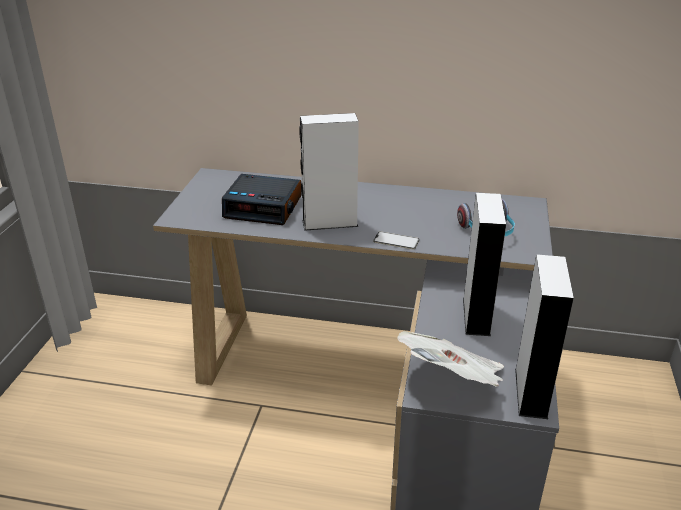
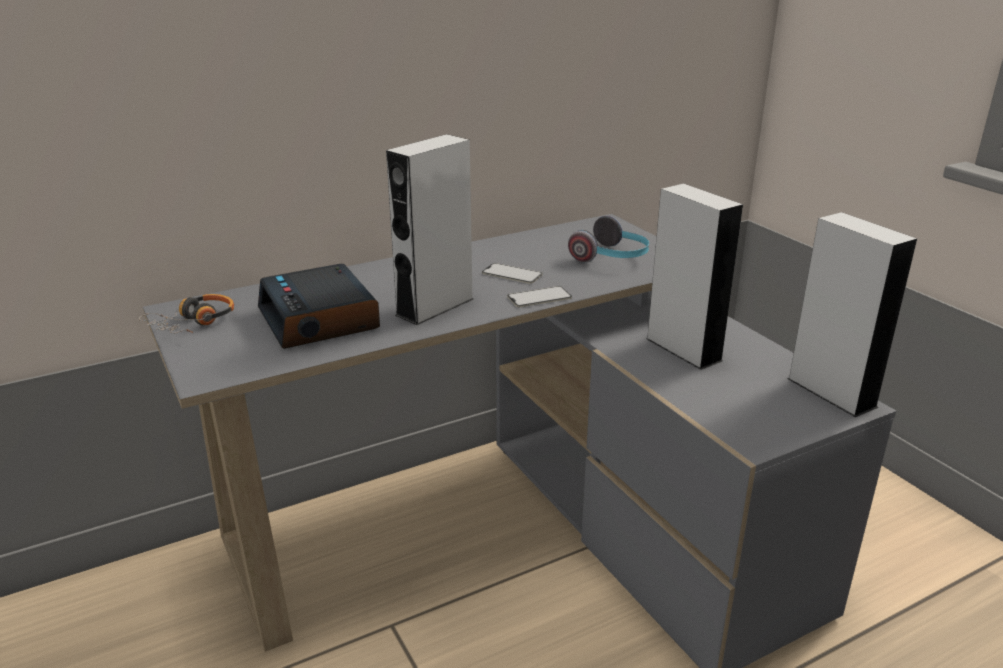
camera: 40 degrees left, 5 degrees down
(208, 186) = (193, 323): none -> headphones
(264, 207) = (320, 319): alarm clock -> alarm clock turned 90 degrees clockwise
(405, 218) = (512, 274): none -> phone
(453, 380) = (757, 415): newspaper -> none

